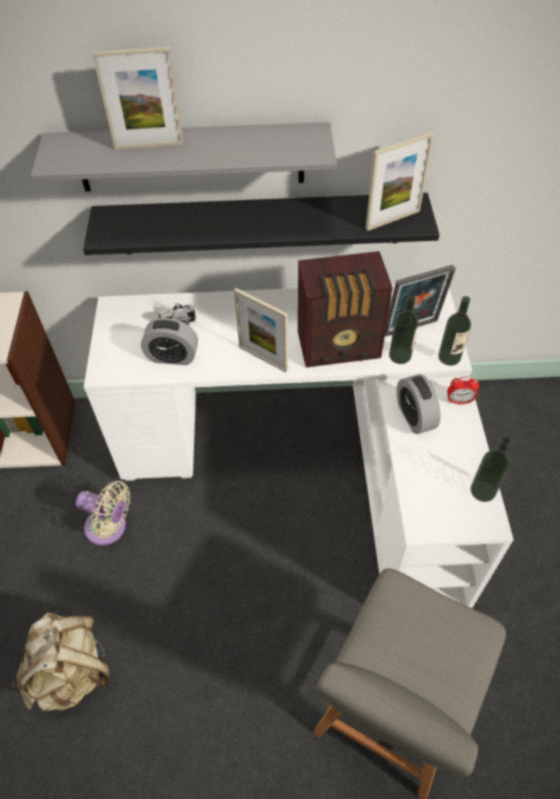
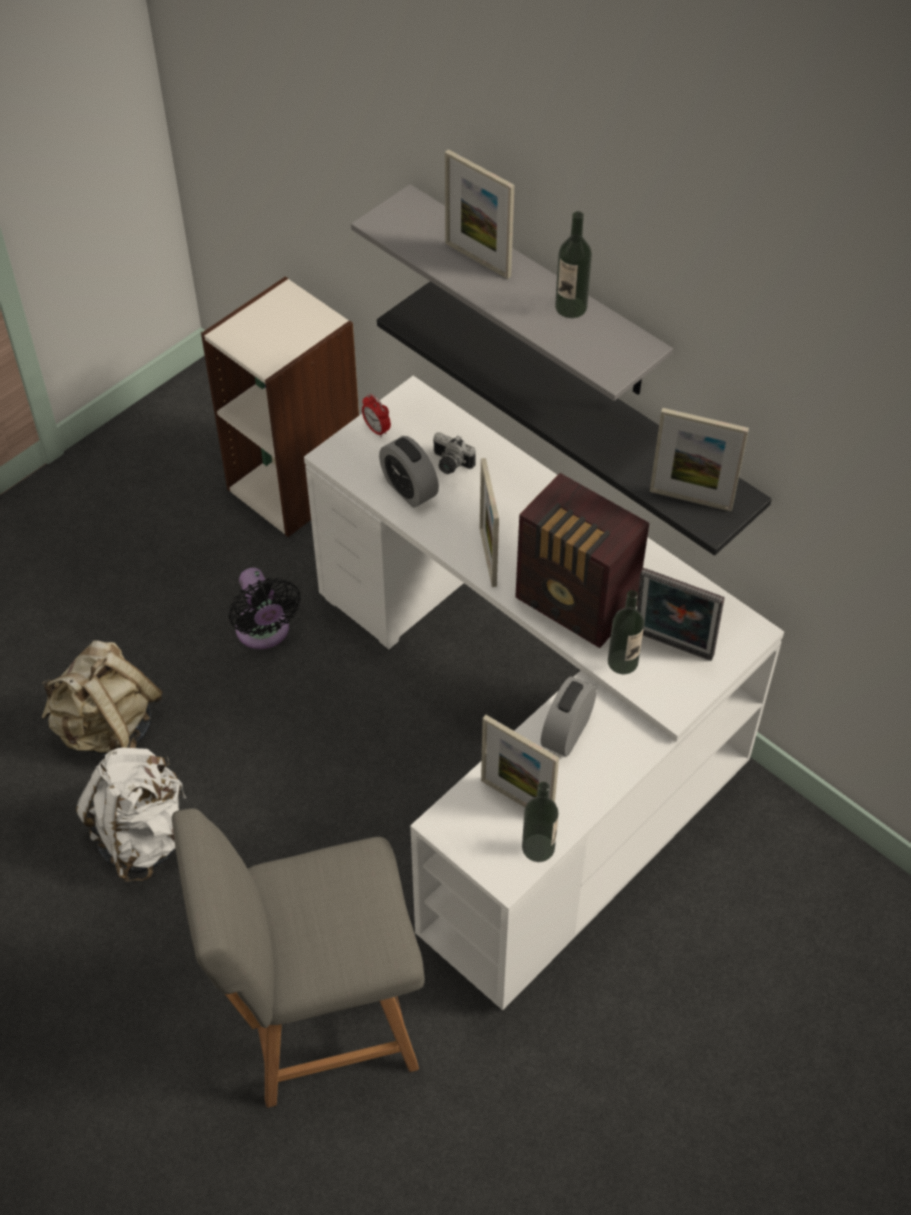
camera: 45 degrees right, 0 degrees up
(109, 528) = (264, 632): beige fan -> black fan
(168, 717) = (142, 836): none -> white backpack
(439, 475) = (516, 799): none -> picture frame
(449, 357) = (671, 705): bottle -> bottle (571, 307)
(459, 401) = (631, 756): alarm clock -> alarm clock (376, 429)

